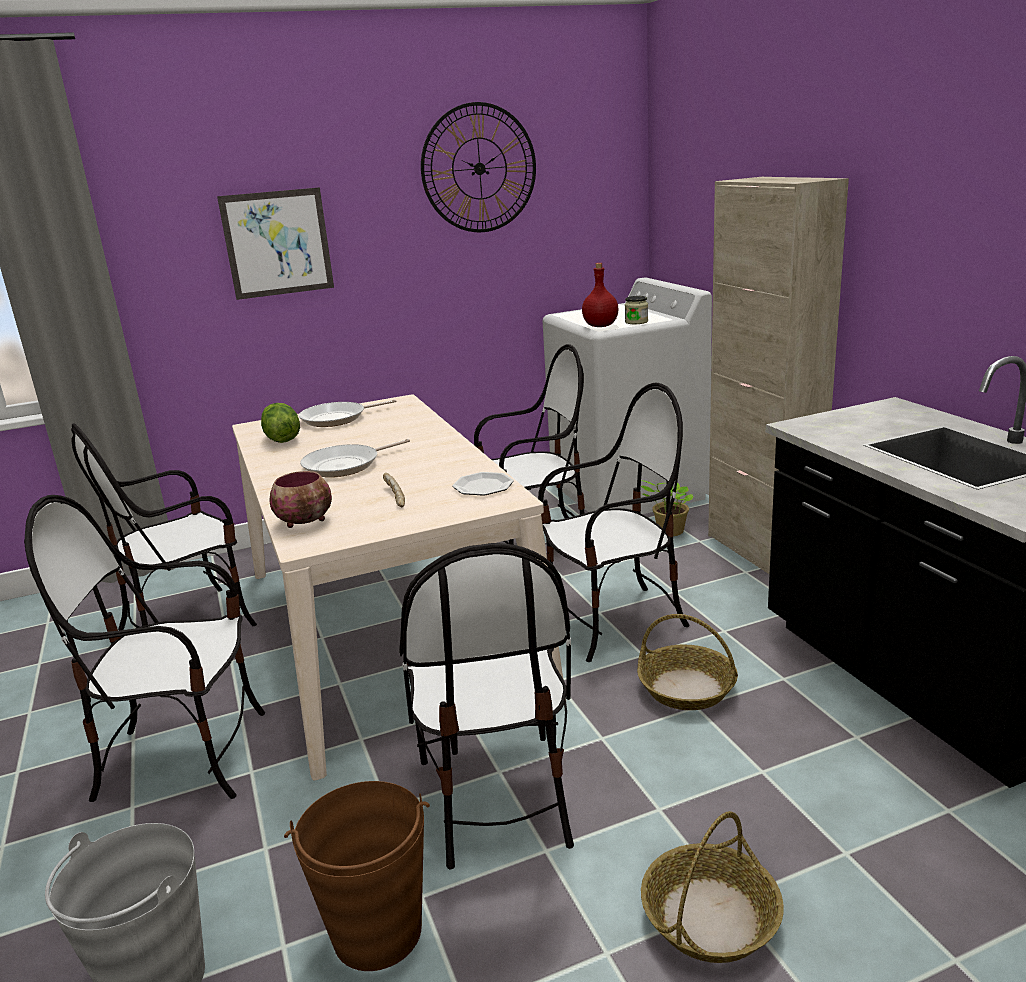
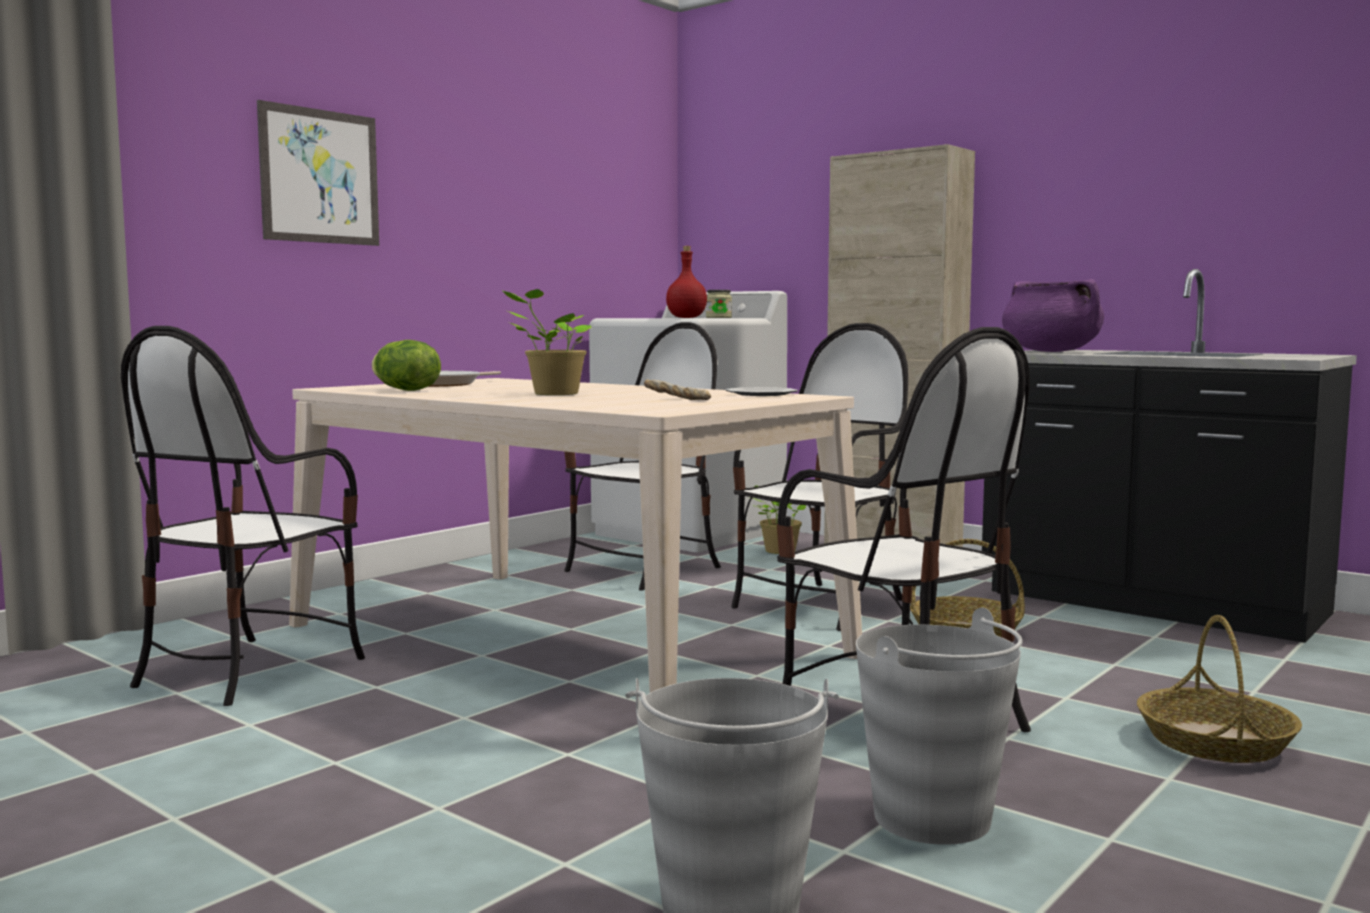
camera: 30 degrees left, 15 degrees down
(185, 757) = (448, 760): chair -> none
(306, 522) = (615, 407): bowl -> none
(346, 465) = (552, 394): frying pan -> potted plant
(377, 933) = (932, 818): brown bucket -> grey bucket
(479, 168) = (533, 139): wall clock -> none
(849, 424) = (1052, 351): none -> purple cooking pot

